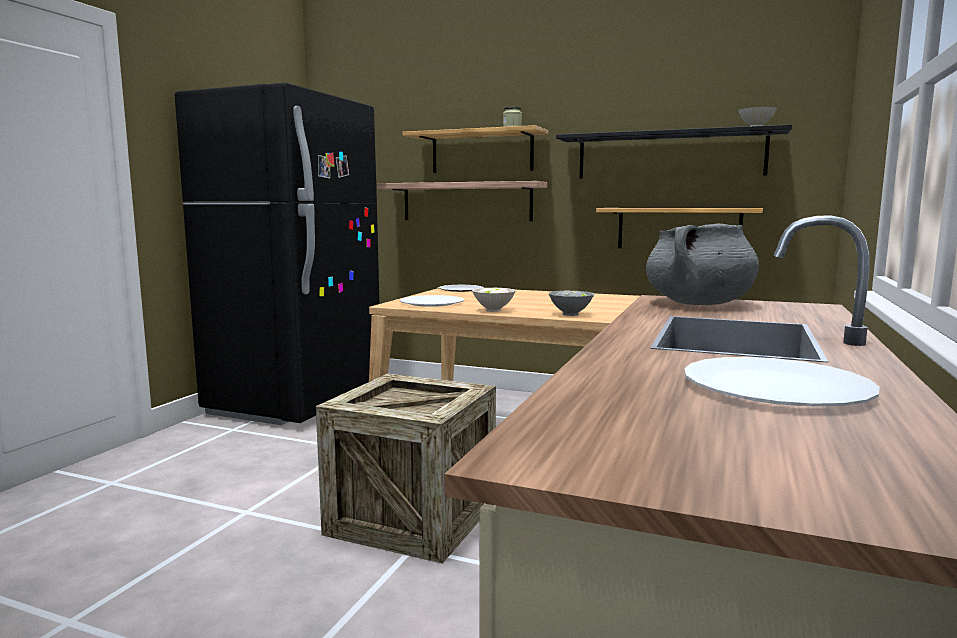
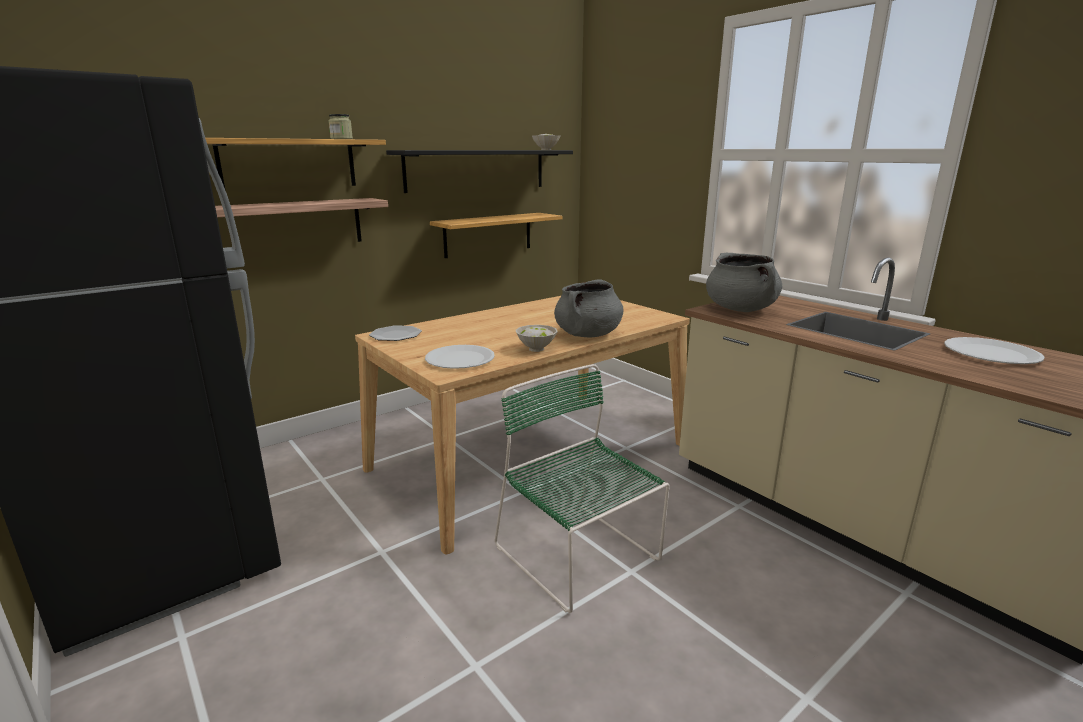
camera: 60 degrees left, 10 degrees up
(412, 518) = (579, 556): crate -> green chair
(570, 314) = (587, 334): grey bowl -> grey cooking pot

